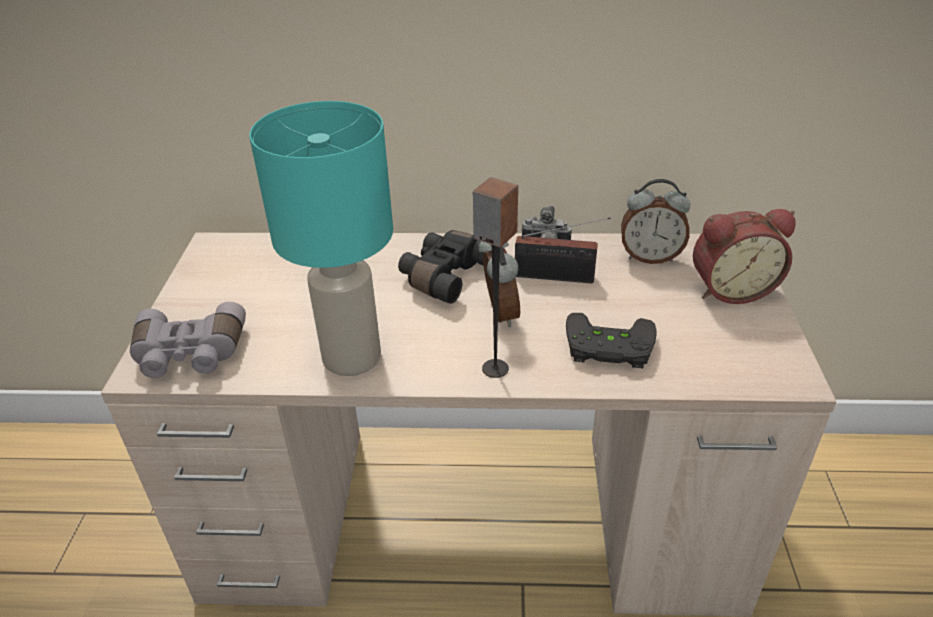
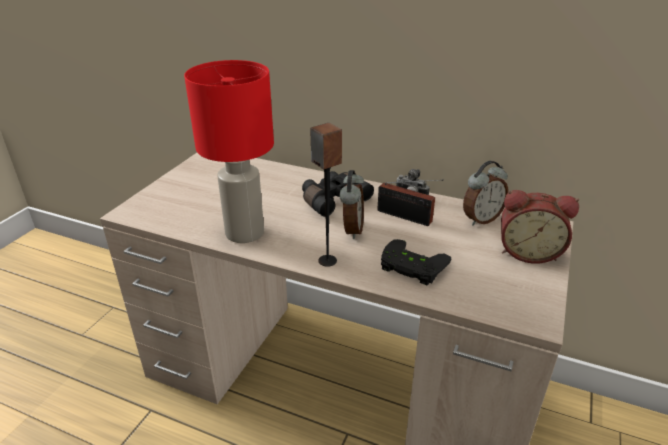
camera: 20 degrees right, 5 degrees down
(189, 355) = (156, 210): grey binoculars -> none
(353, 357) = (246, 233): turquoise table lamp -> red table lamp
(650, 257) = (481, 219): alarm clock -> alarm clock turned 60 degrees counterclockwise

